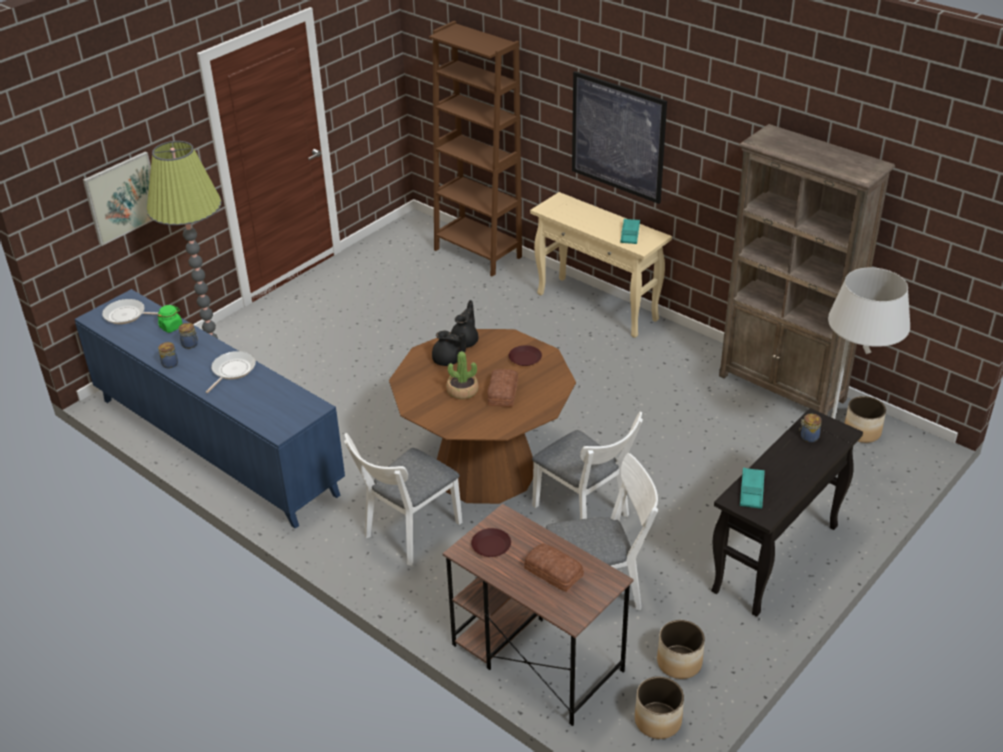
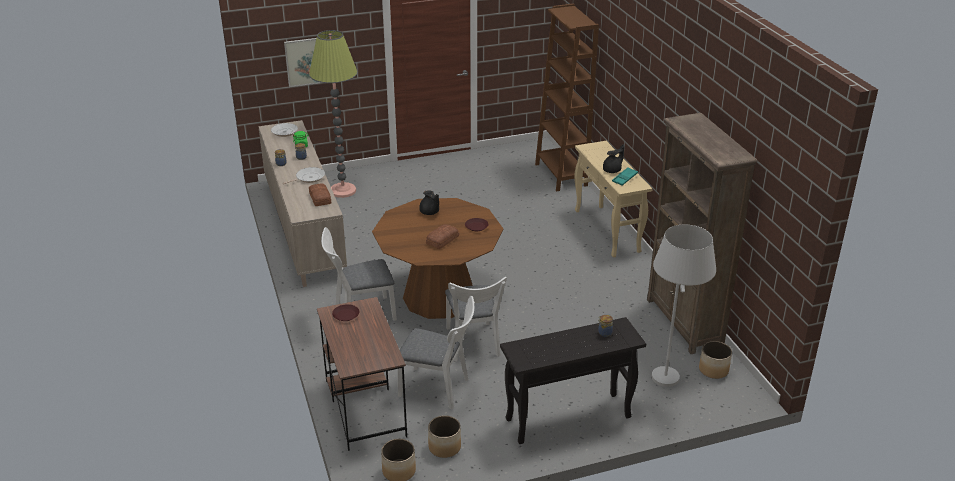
camera: 30 degrees right, 5 degrees down
(216, 446) = (304, 230): blue cabinet -> beige cabinet
(462, 391) = (420, 231): potted plant -> none
(465, 341) = (452, 205): black teapot -> black teapot (612, 170)
(553, 573) = (364, 342): bread -> bread (319, 198)
(618, 137) = (636, 106): picture -> none
(751, 491) = (530, 347): turquoise tray -> none

